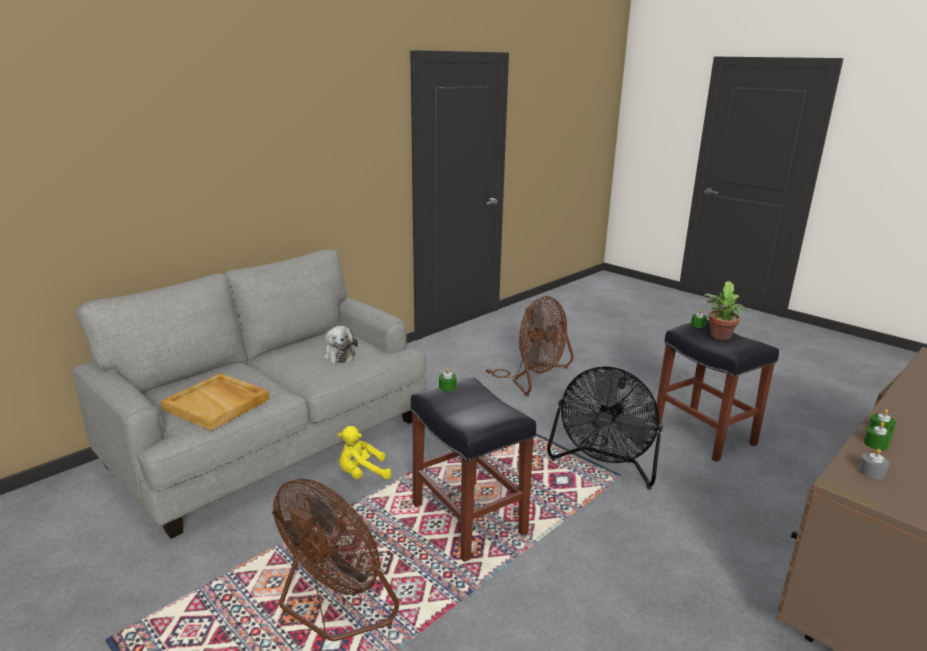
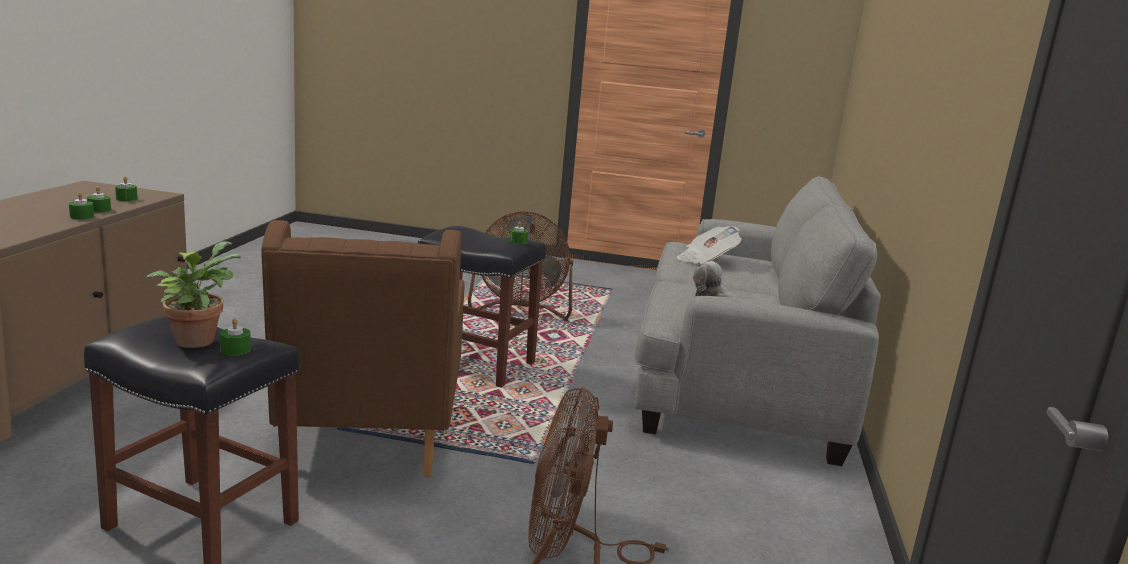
camera: 145 degrees right, 5 degrees down
(217, 404) = (706, 260): beige tray -> newspaper
(362, 474) = (611, 373): yellow plush toy -> none
(601, 462) = (367, 439): black fan -> brown armchair
(871, 472) = (126, 199): grey candle -> green candle

